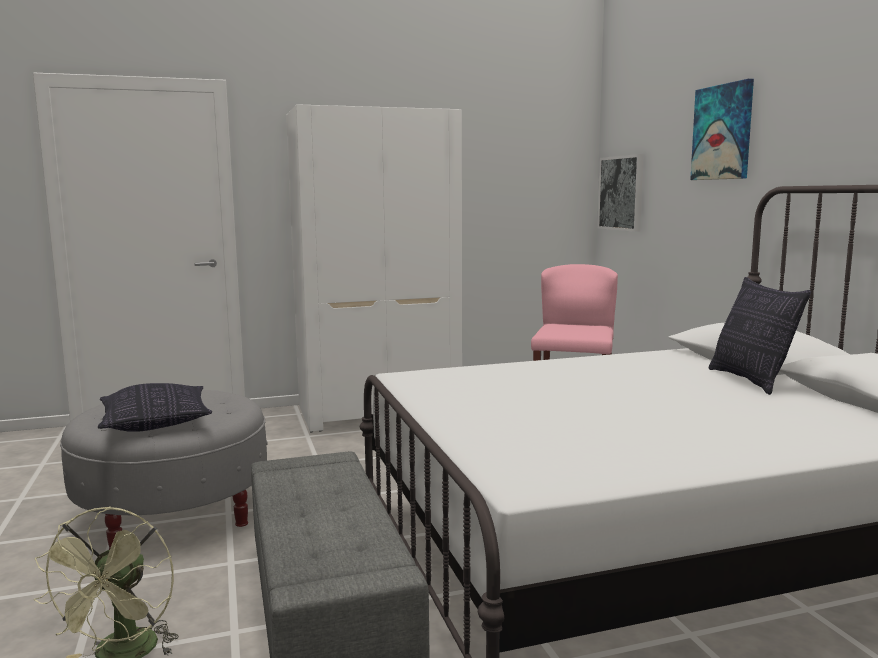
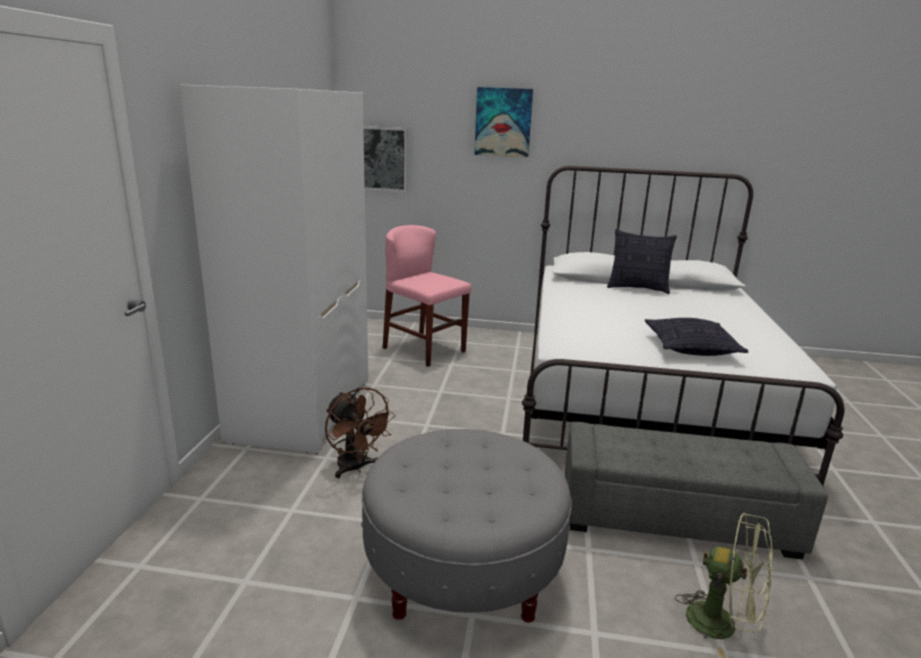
camera: 65 degrees left, 10 degrees up
(156, 423) = (507, 484): pillow -> pillow (690, 348)
(299, 448) = (355, 468): none -> brown fan

